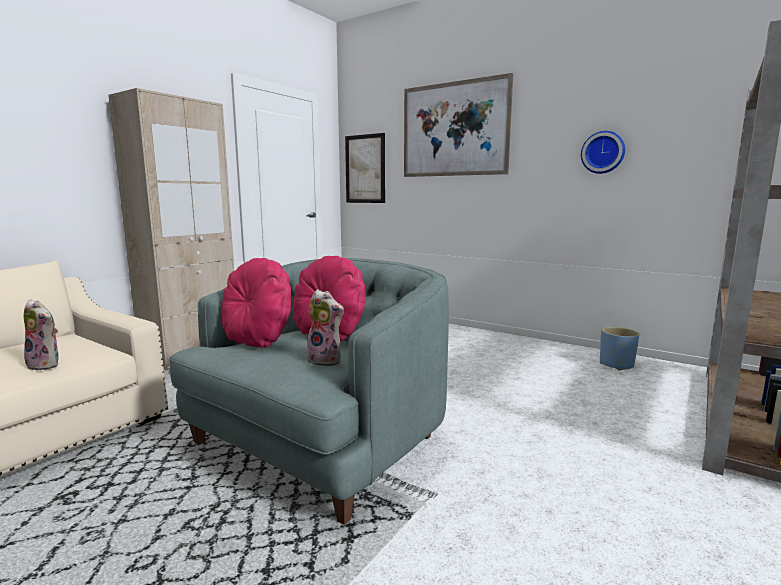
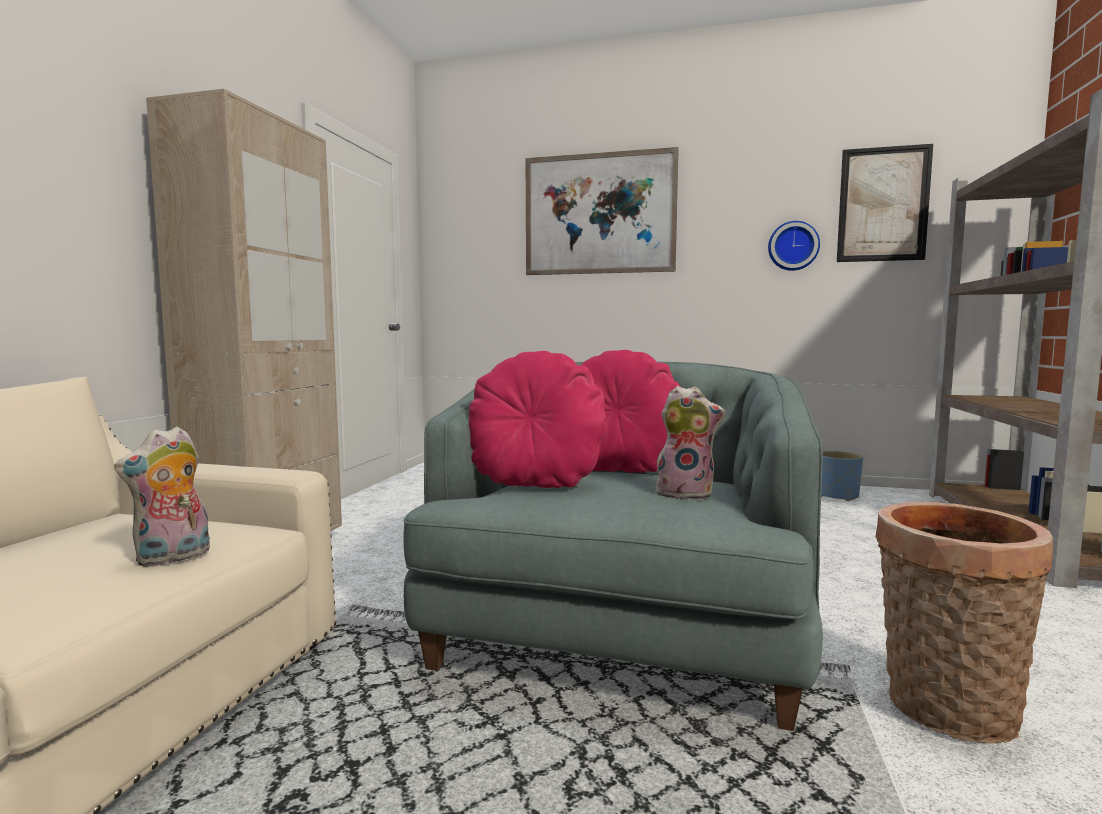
camera: 20 degrees left, 5 degrees down
(47, 365) = (173, 558): plush toy -> plush toy turned 120 degrees clockwise
(365, 169) = (463, 264): picture -> picture (883, 204)
(462, 539) = (945, 712): none -> basket

